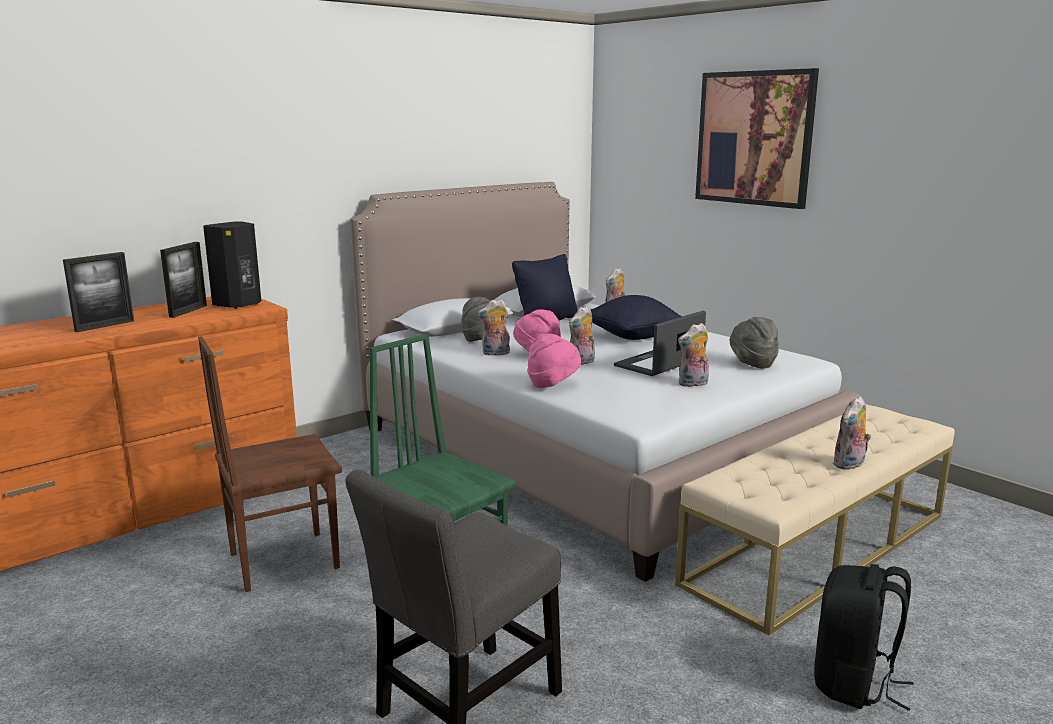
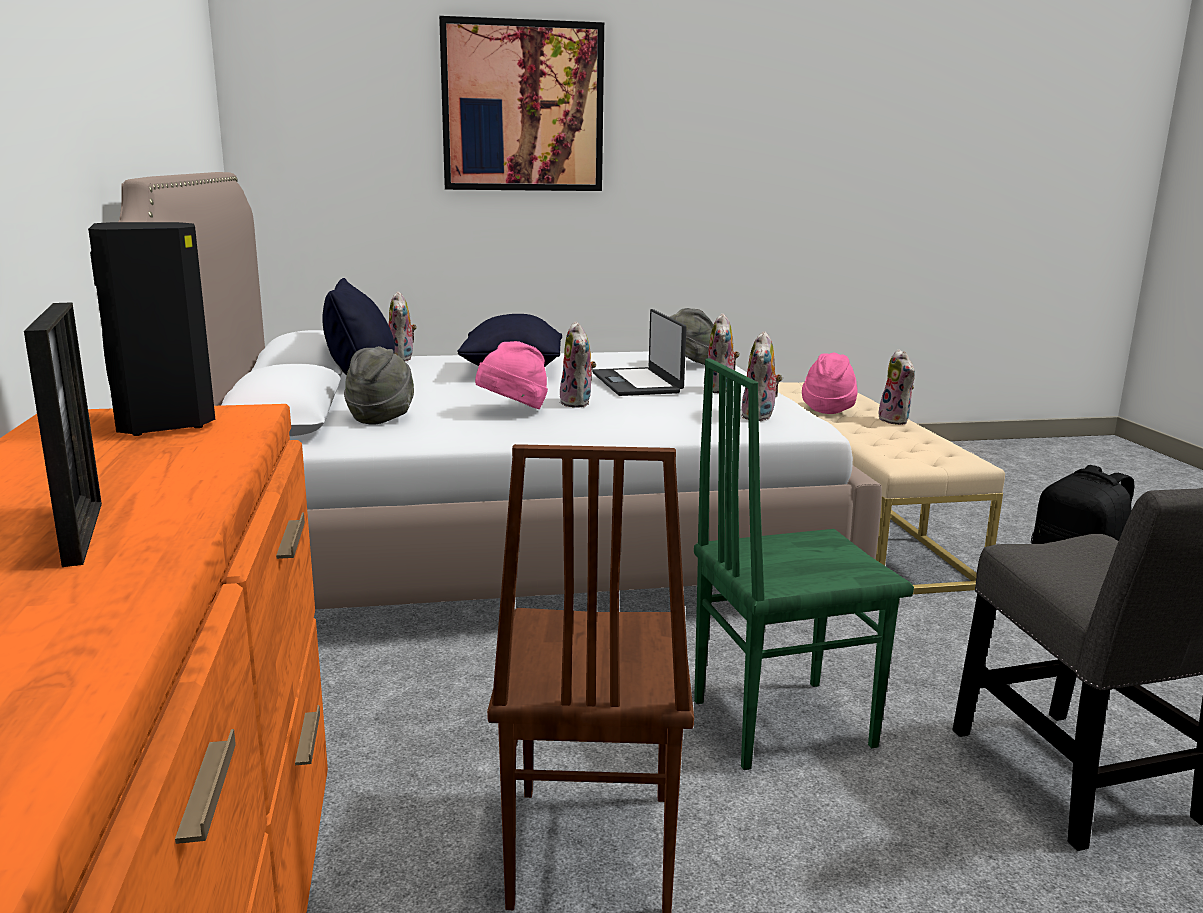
camera: 60 degrees left, 0 degrees up
(188, 311) = (126, 457): picture frame -> none
(495, 353) = (463, 424): plush toy -> plush toy (760, 417)
(553, 384) = (641, 427): pink hat -> pink hat (828, 408)

